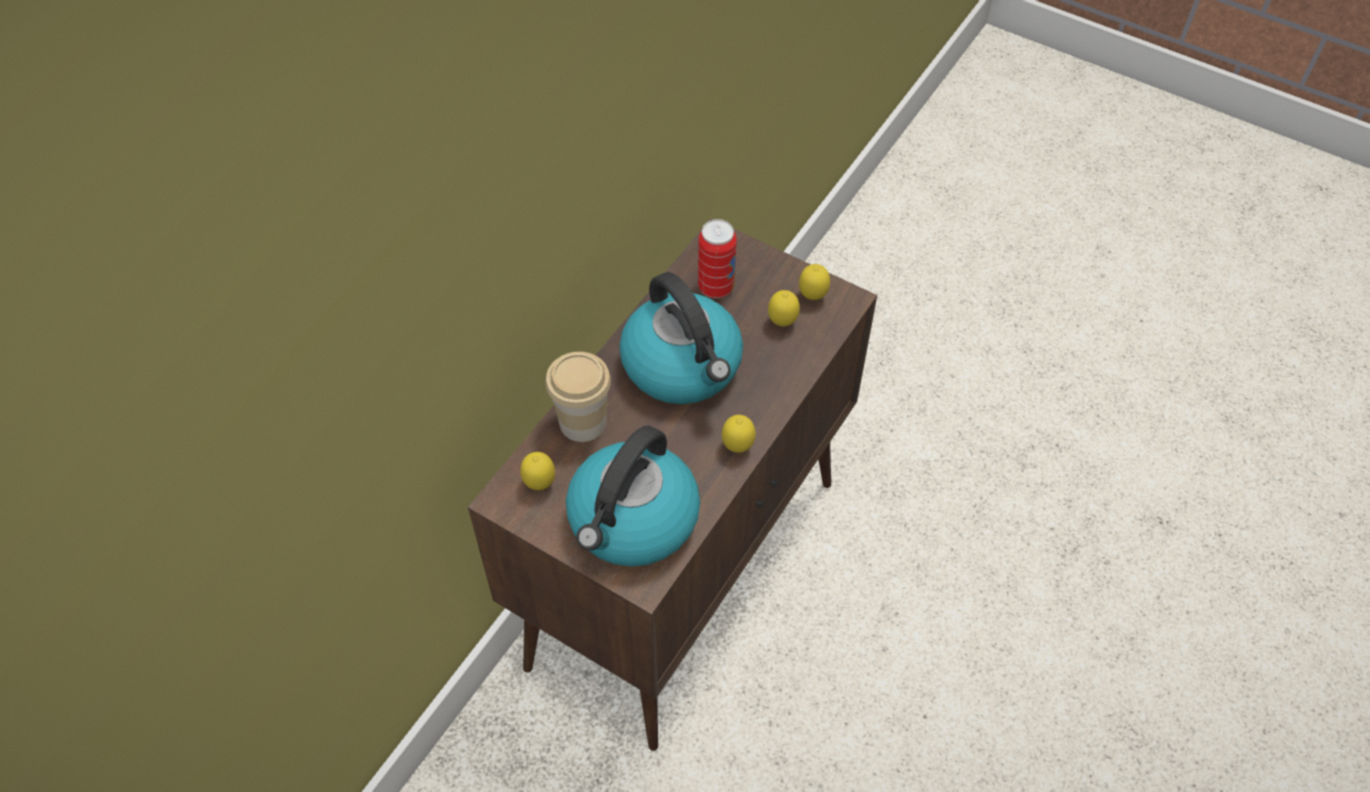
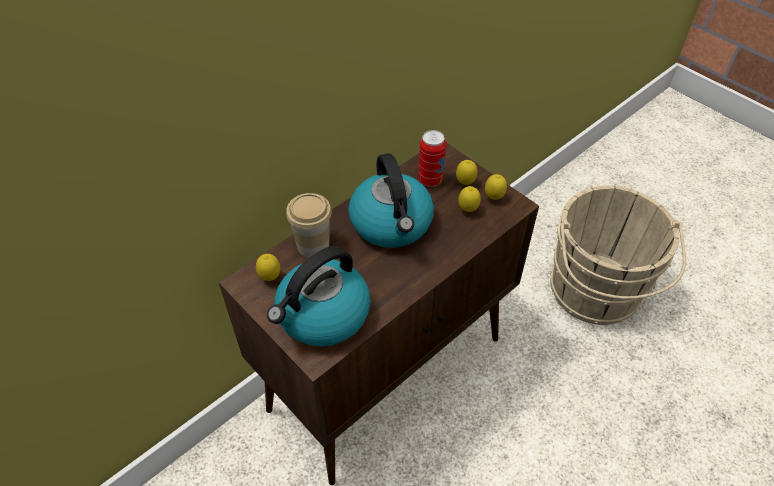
camera: 15 degrees right, 5 degrees down
(737, 447) = (411, 283): lemon -> lemon (465, 183)
(952, 384) = (595, 294): none -> beige bucket

